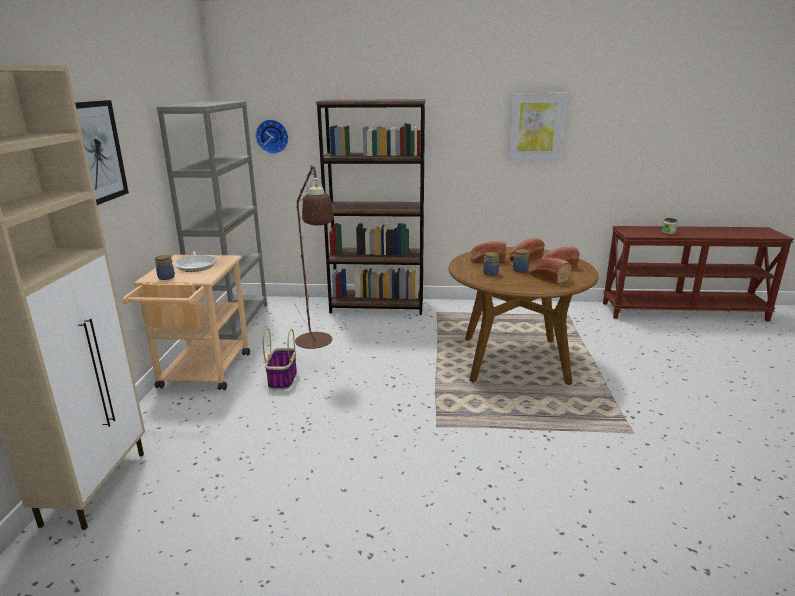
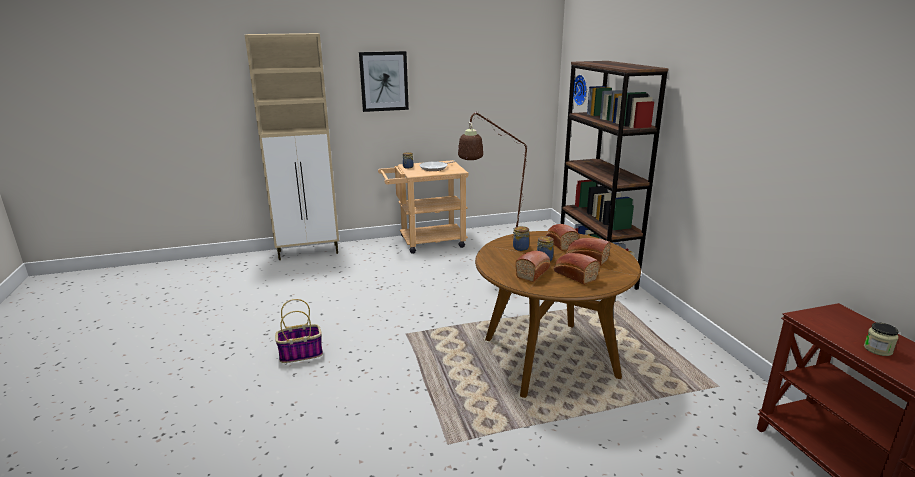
camera: 70 degrees right, 0 degrees up
(234, 323) = (504, 231): grey bookcase -> none
(282, 378) = (438, 265): basket -> basket (301, 354)
(536, 127) = (766, 120): picture -> none

